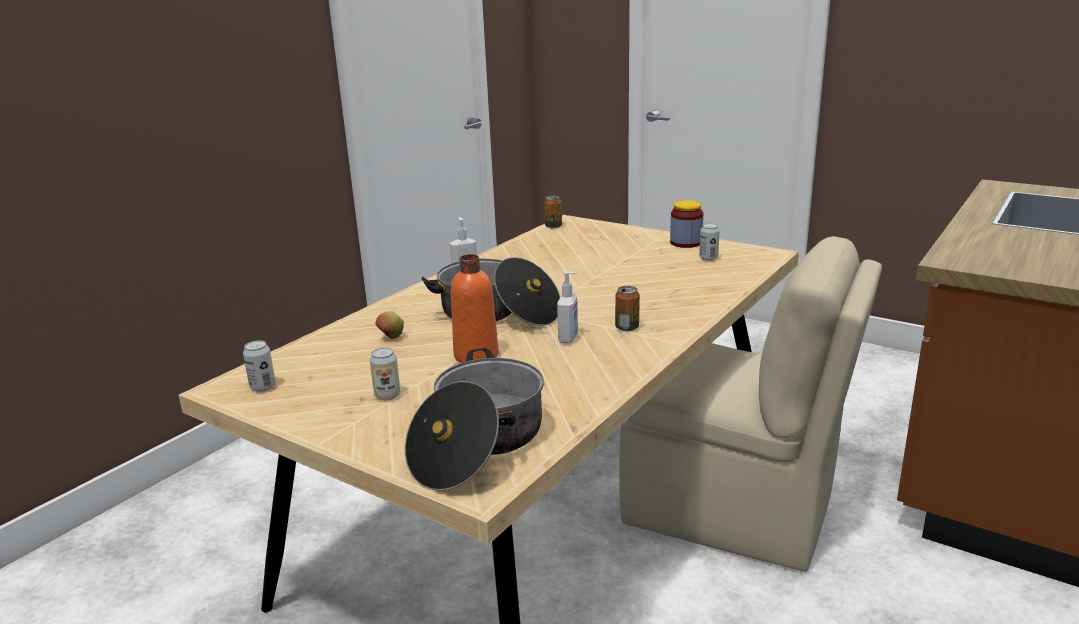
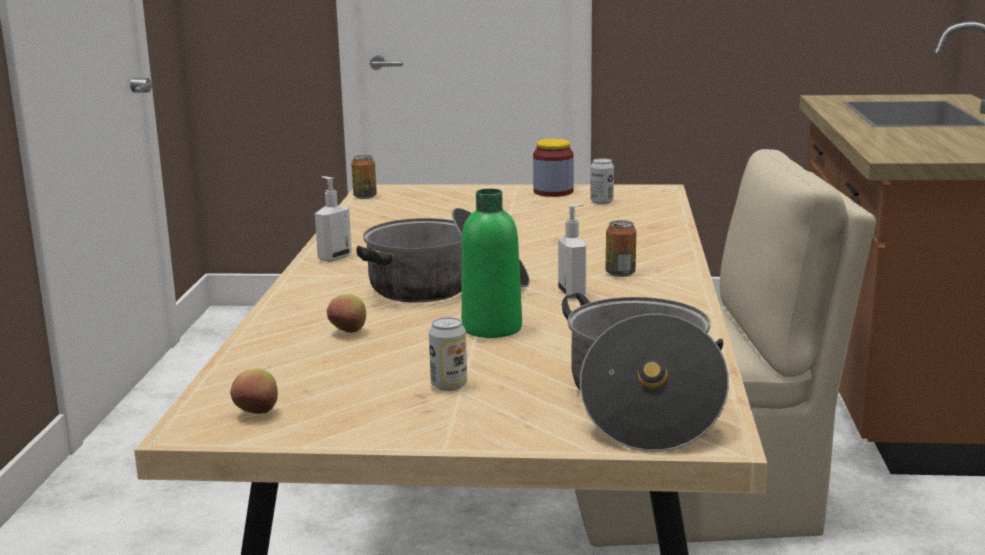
camera: 30 degrees left, 5 degrees down
(263, 387) = (257, 414): can -> apple
(476, 355) = (491, 328): orange bottle -> green bottle

